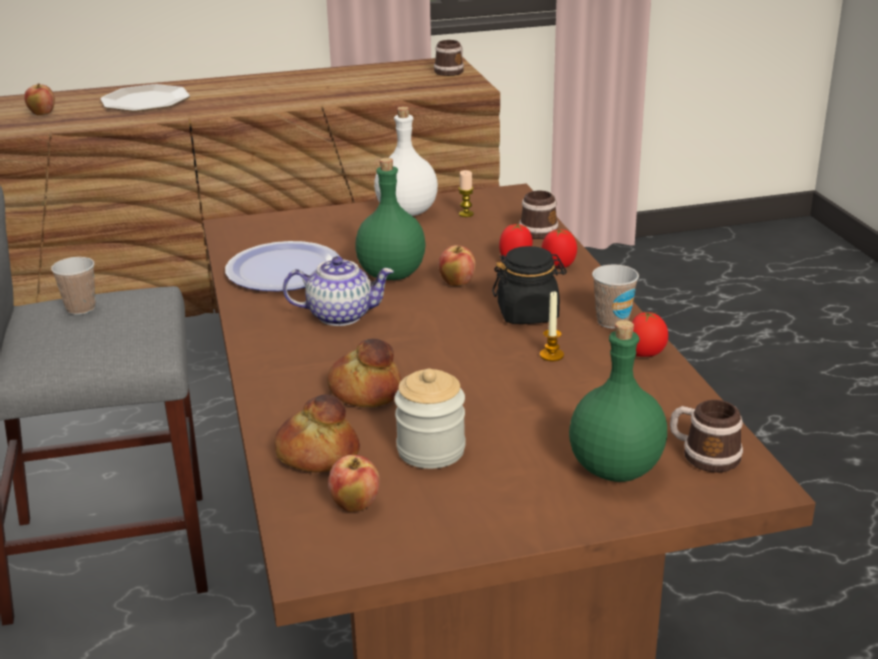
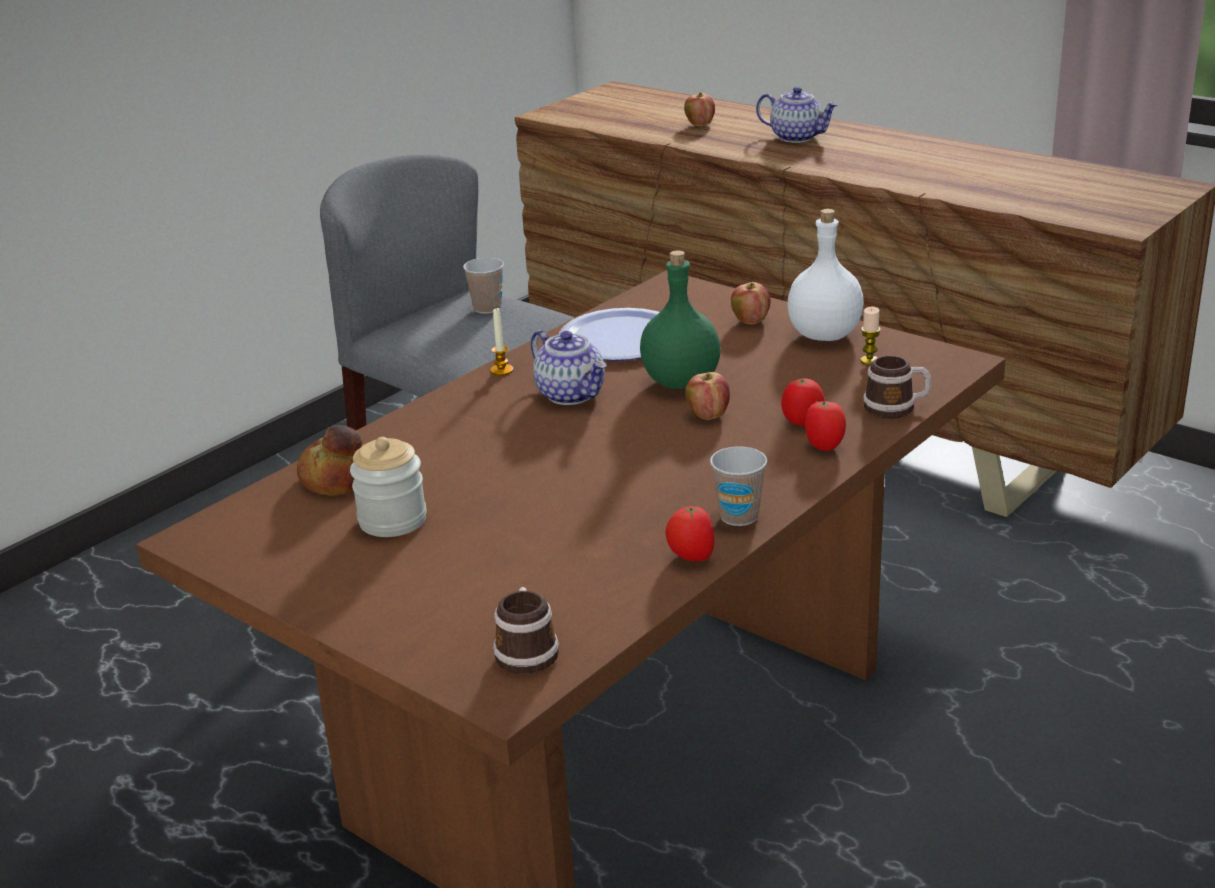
camera: 55 degrees right, 0 degrees up
(145, 100) = (797, 137): plate -> teapot
(354, 505) = (281, 522): apple -> apple (750, 321)
(365, 391) = (456, 457): bread -> none
(451, 71) = (1153, 198): mug -> none
(528, 314) = (693, 470): black jar -> none
(551, 355) = (625, 511): candle -> candle (501, 370)
(614, 468) = (453, 612): green bottle -> none

